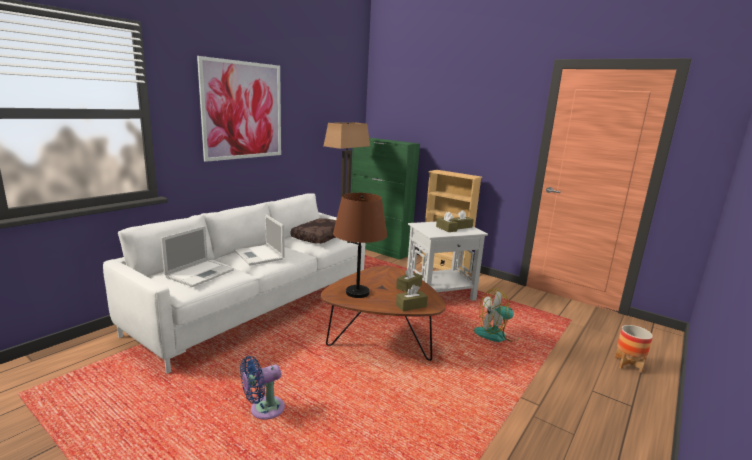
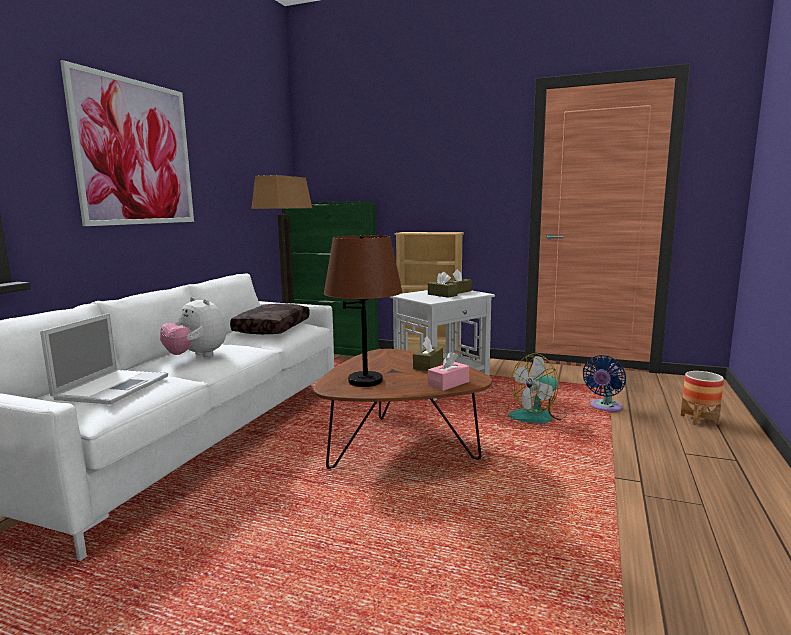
camera: 15 degrees left, 5 degrees down
(259, 255) = (196, 356): laptop -> plush toy
(263, 410) = (276, 575): blue fan -> blue fan (604, 407)
(411, 306) = (448, 383): brown tissue box -> pink tissue box

